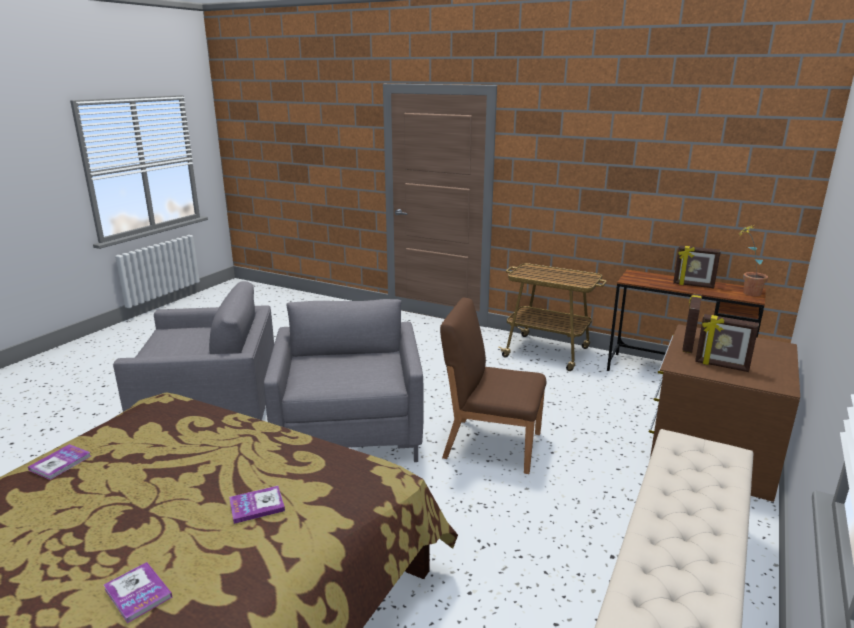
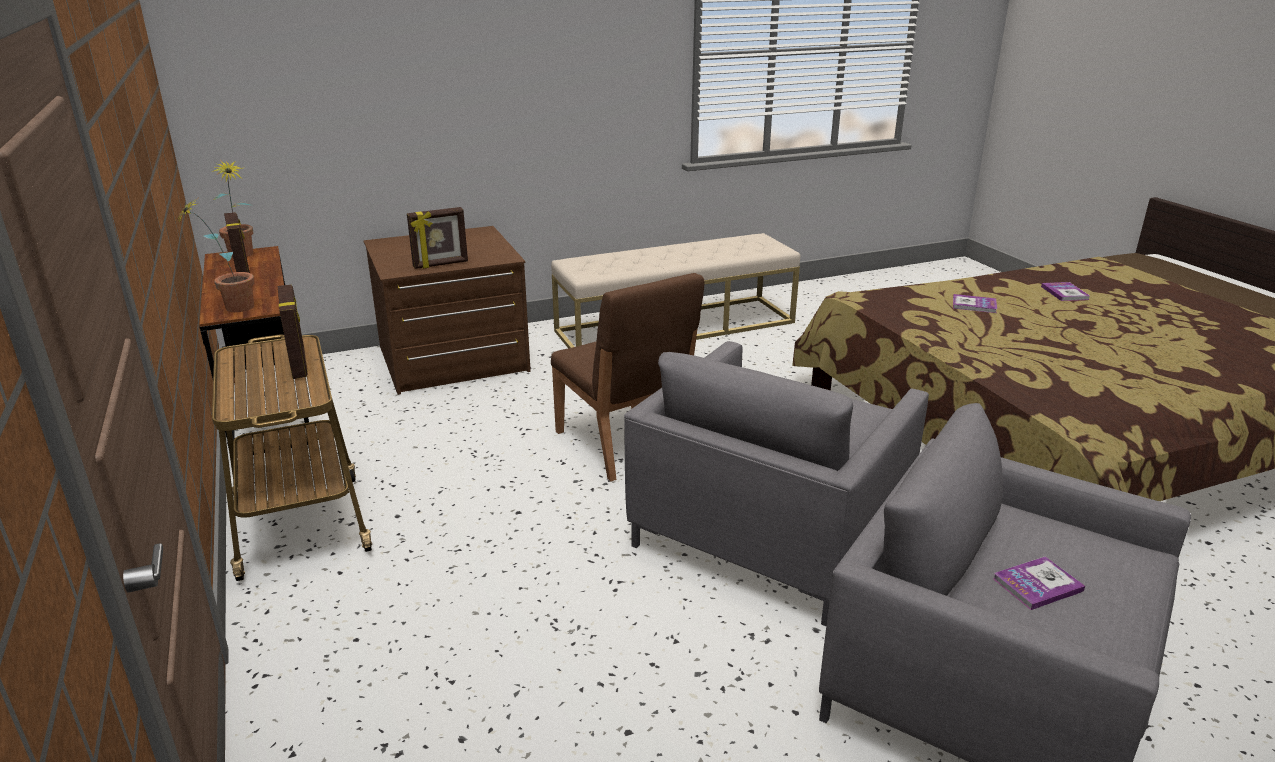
camera: 140 degrees left, 5 degrees up
(60, 463) = (1180, 383): book -> book (1037, 585)
(640, 275) = (230, 308): none -> potted plant
(721, 366) = (475, 248): picture frame -> picture frame (299, 364)

